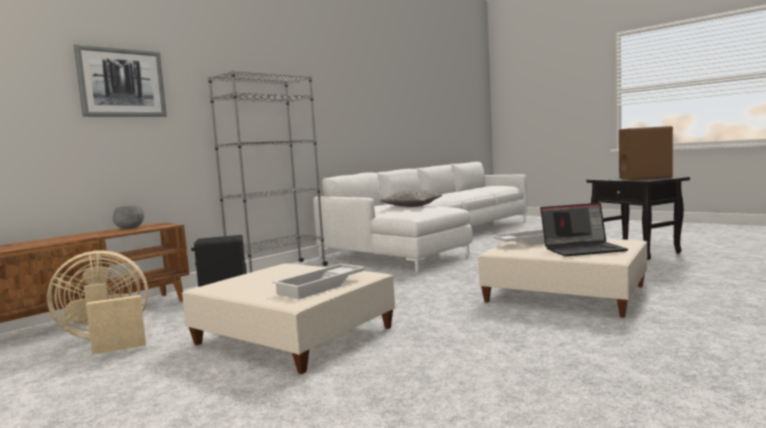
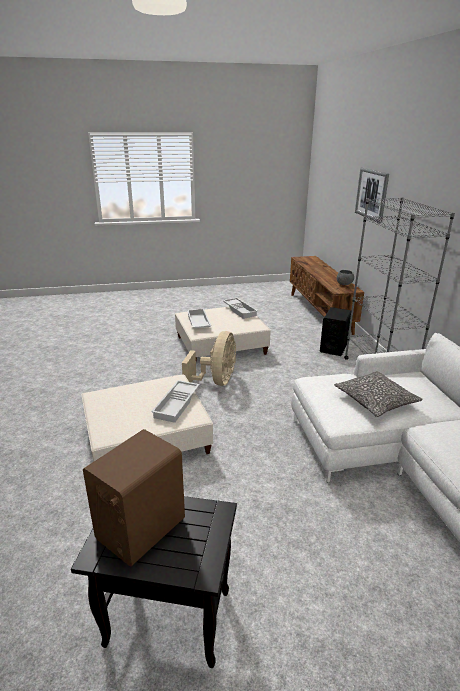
camera: 125 degrees right, 20 degrees up
(107, 341) = (277, 316): beige fan -> beige fan (216, 381)
(228, 282) = (240, 310): none -> white tray
(583, 249) = (123, 402): laptop -> none

